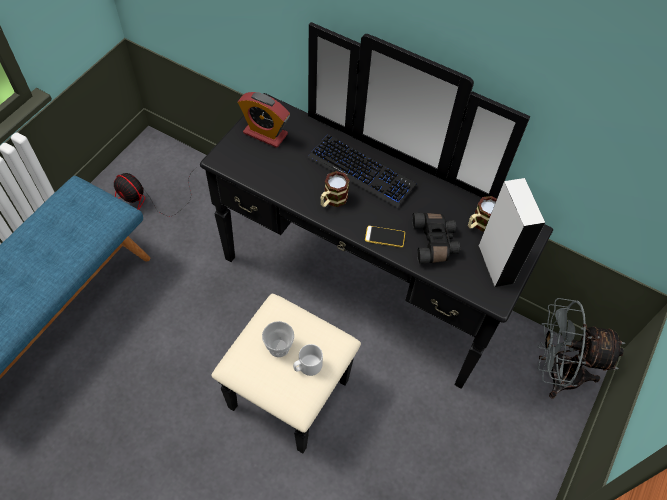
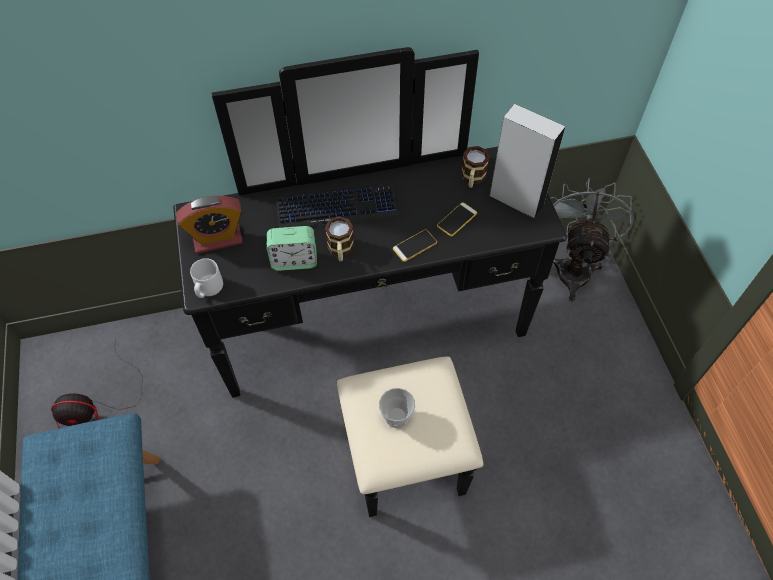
camera: 40 degrees left, 0 degrees up
(296, 183) = (294, 260): none -> alarm clock
(307, 366) = (435, 411): grey mug -> grey mug (208, 288)
(435, 243) = (457, 219): black binoculars -> phone
(555, 373) = (574, 266): grey fan -> grey fan turned 135 degrees clockwise

